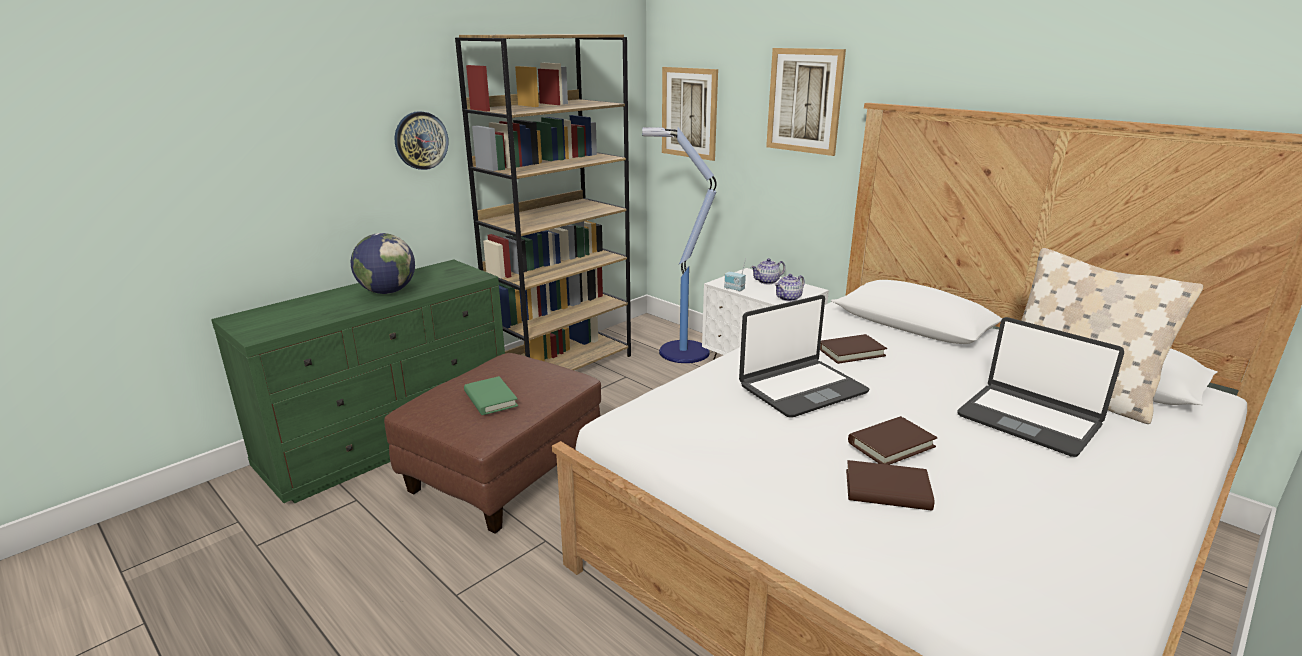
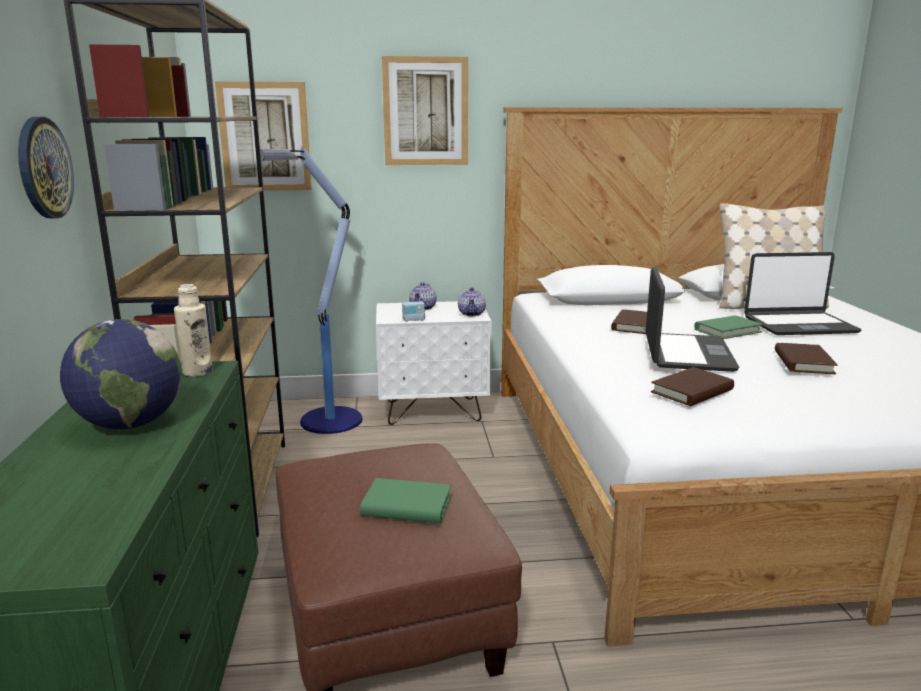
camera: 50 degrees left, 5 degrees down
(468, 276) = (197, 372): none -> beige bottle
(887, 490) = (867, 385): brown book -> brown book (692, 391)
(920, 391) = (727, 331): none -> green book

